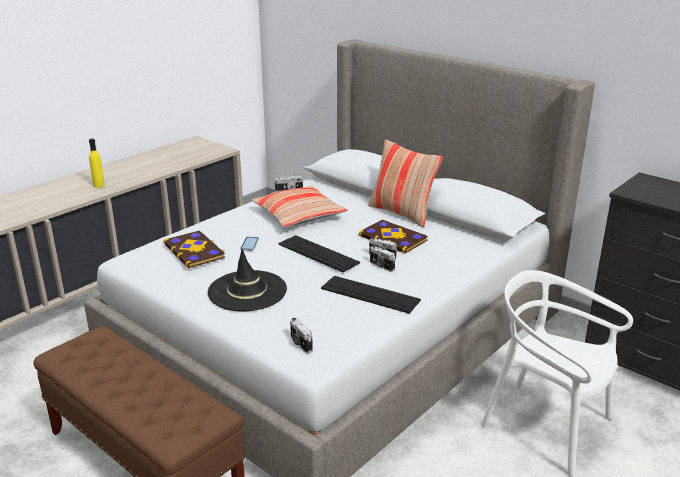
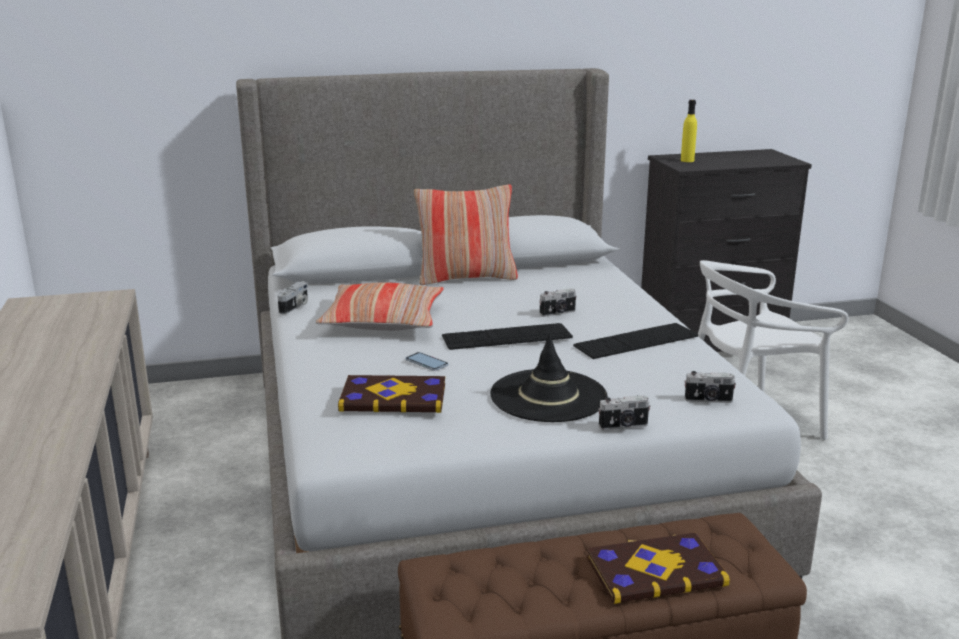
camera: 55 degrees left, 5 degrees down
(99, 185) = (48, 401): yellow bottle -> yellow bottle (687, 160)
(381, 266) = (580, 319): camera -> camera (623, 426)
(393, 238) = (521, 297): book -> book (655, 570)

